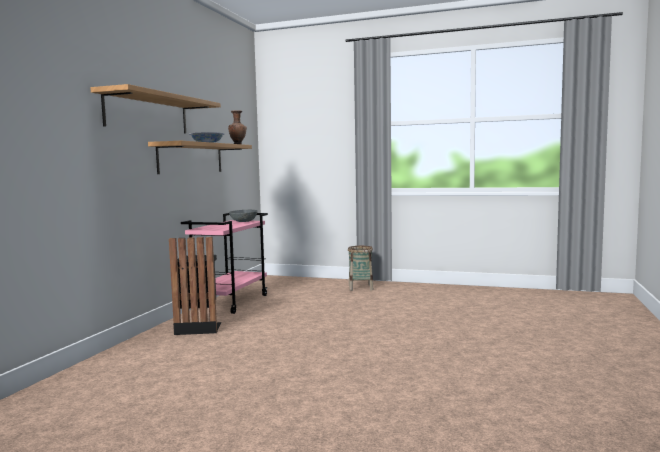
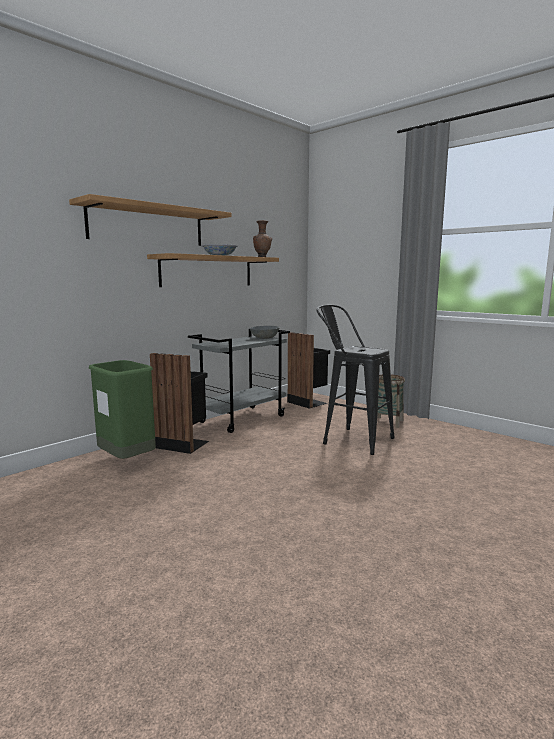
camera: 25 degrees right, 5 degrees up
(160, 347) = (127, 460): none -> green trash can
(230, 302) = (242, 419): pink cart -> grey cart
(276, 282) = (308, 402): none -> black trash can
(345, 302) = (351, 439): none -> black stool

